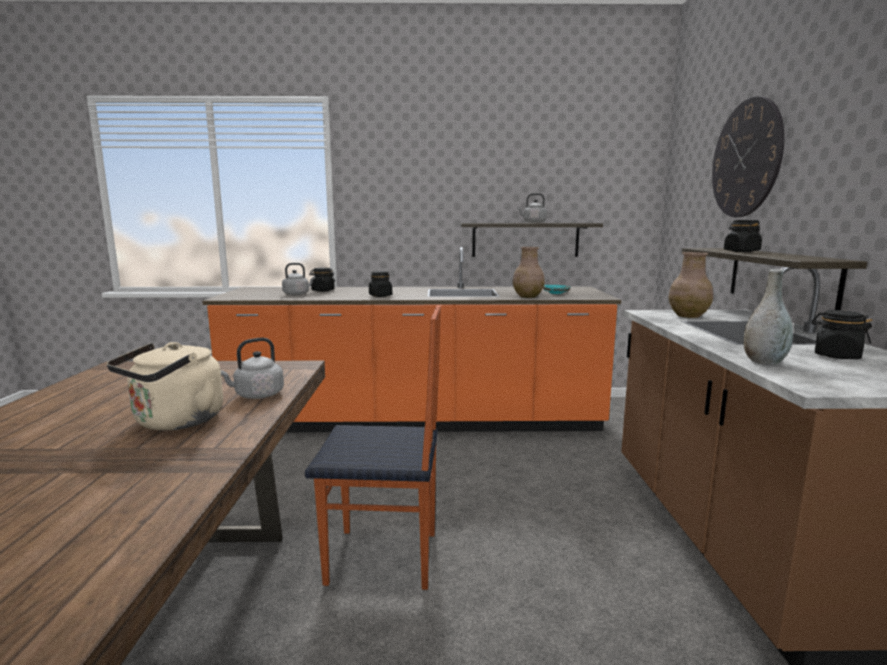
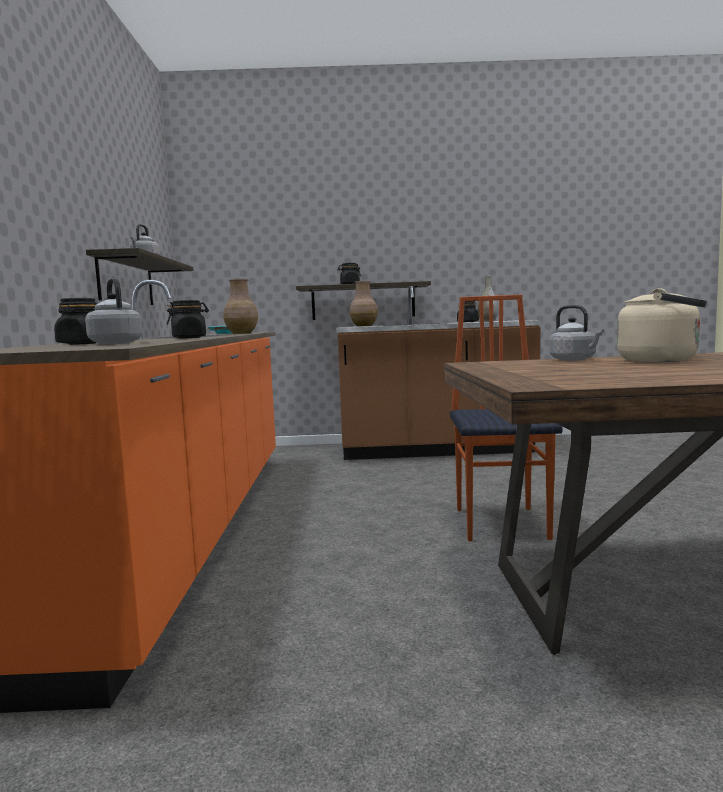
camera: 90 degrees left, 5 degrees down
(746, 158) = (305, 223): wall clock -> none

